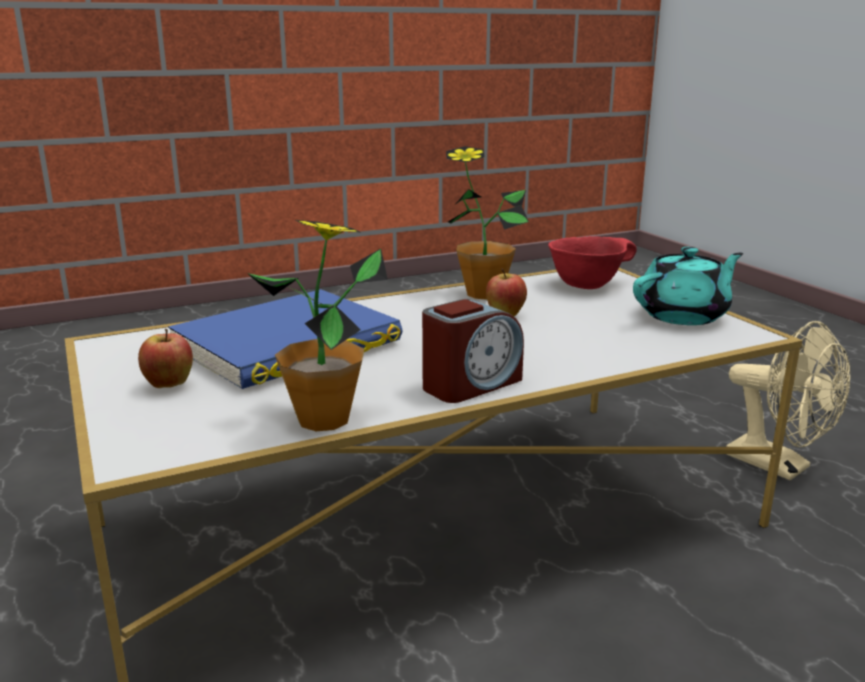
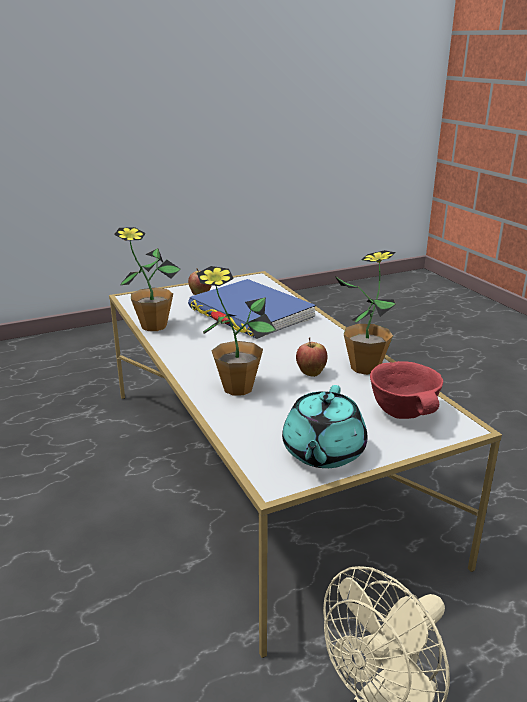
camera: 90 degrees right, 5 degrees up
(471, 384) = (186, 359): alarm clock -> none
(557, 351) = (237, 388): none -> potted plant
(684, 315) = (322, 452): turquoise teapot -> turquoise teapot turned 45 degrees clockwise

